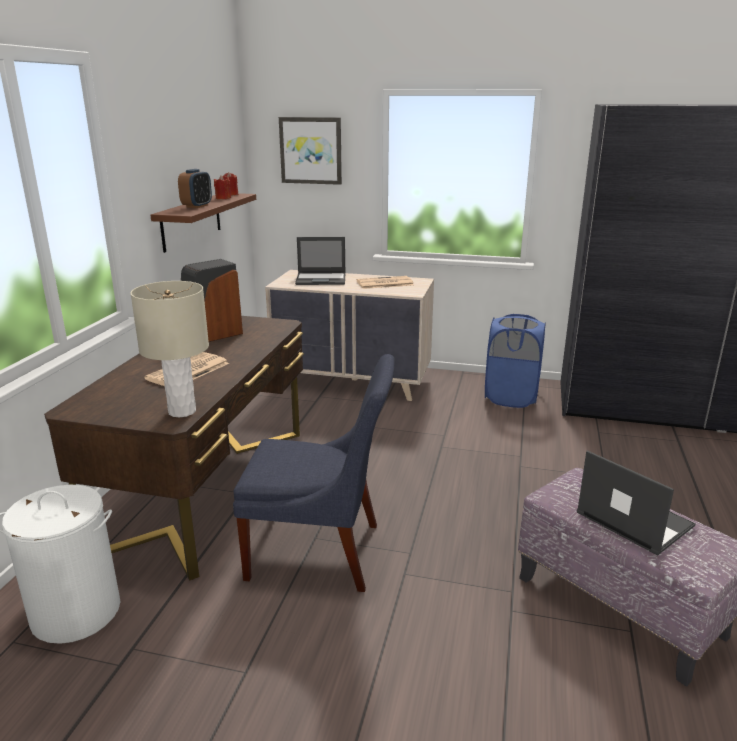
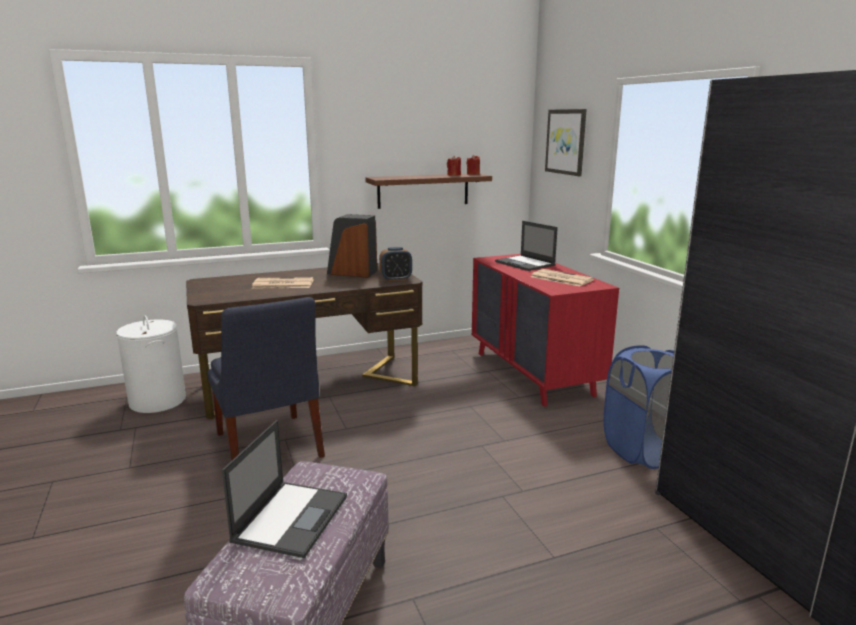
camera: 55 degrees right, 5 degrees down
(181, 411) = (220, 298): beige table lamp -> none
(197, 206) = (411, 177): alarm clock -> alarm clock (396, 279)
(353, 382) = (533, 374): beige dresser -> red dresser

